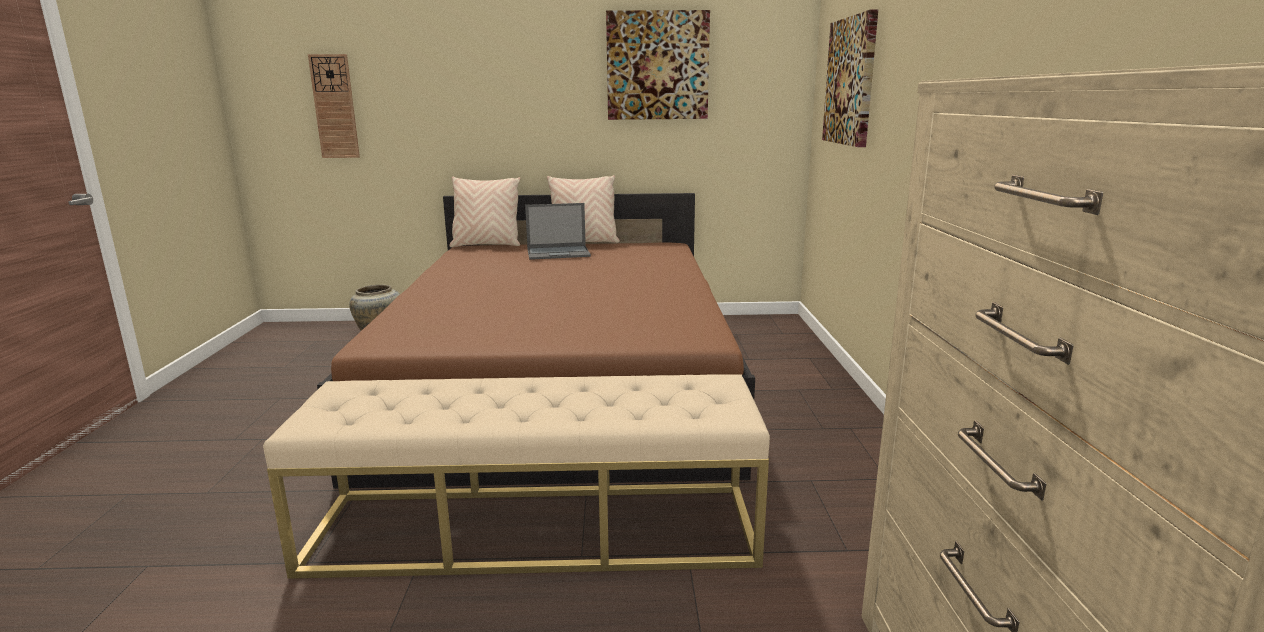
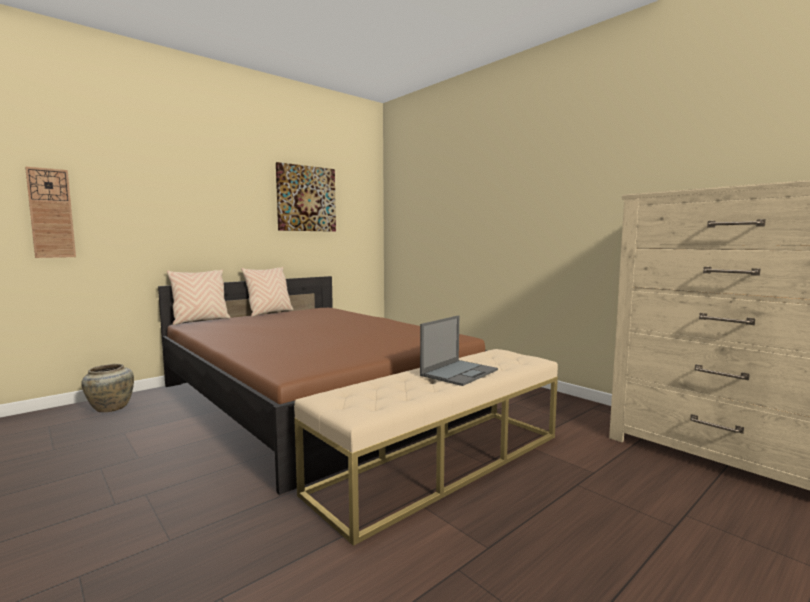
camera: 40 degrees left, 10 degrees down
(559, 253) = (271, 318): laptop -> laptop (459, 372)
(851, 81) = (428, 211): picture -> none

